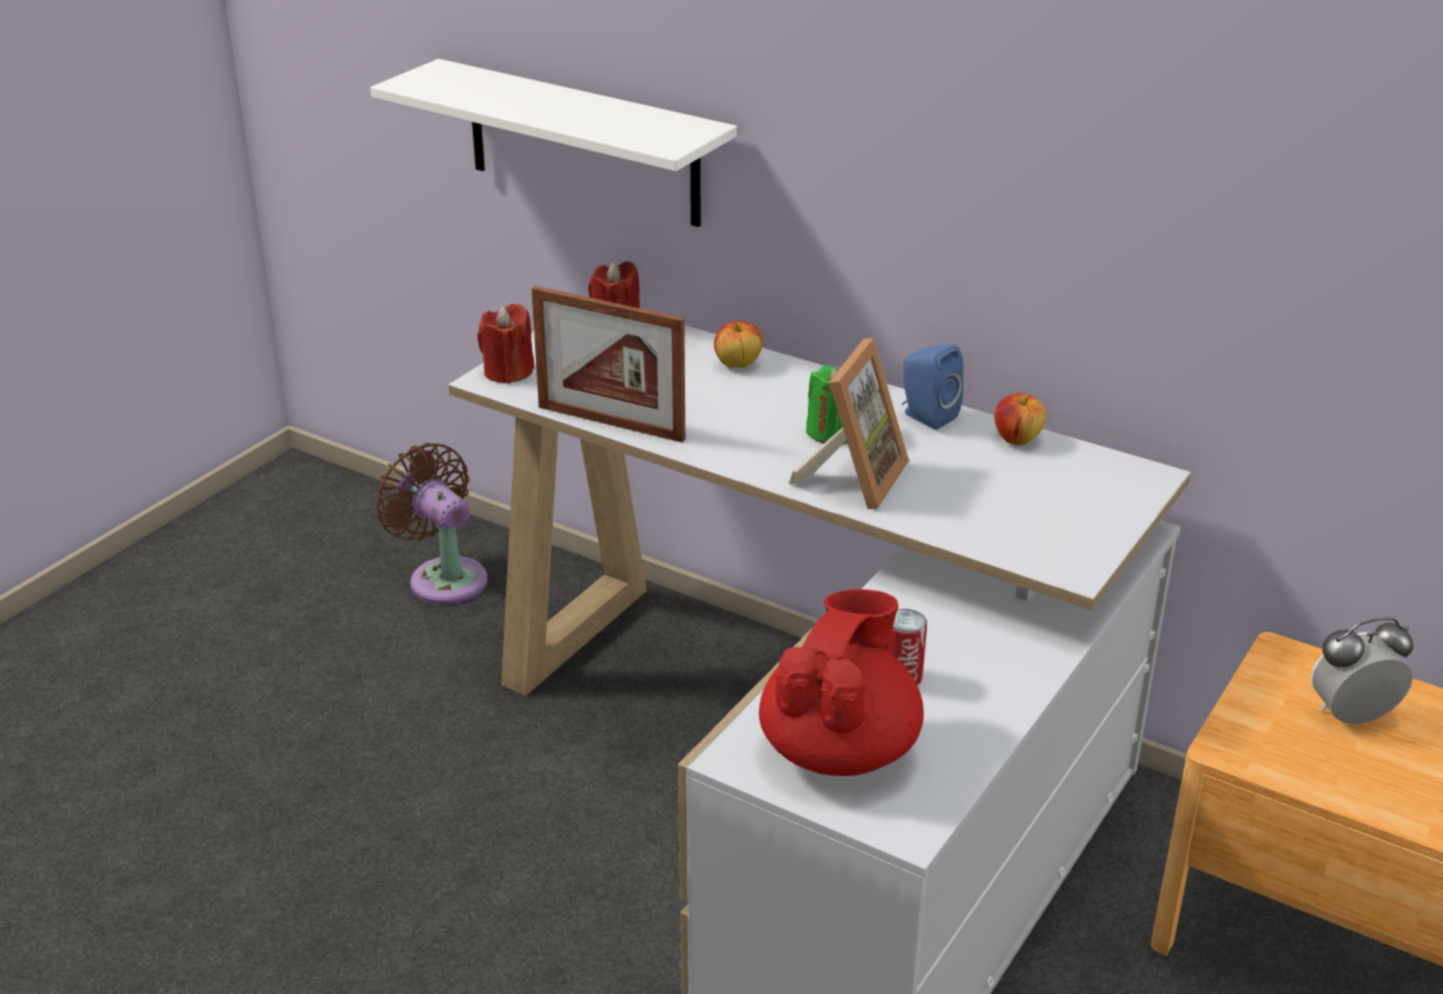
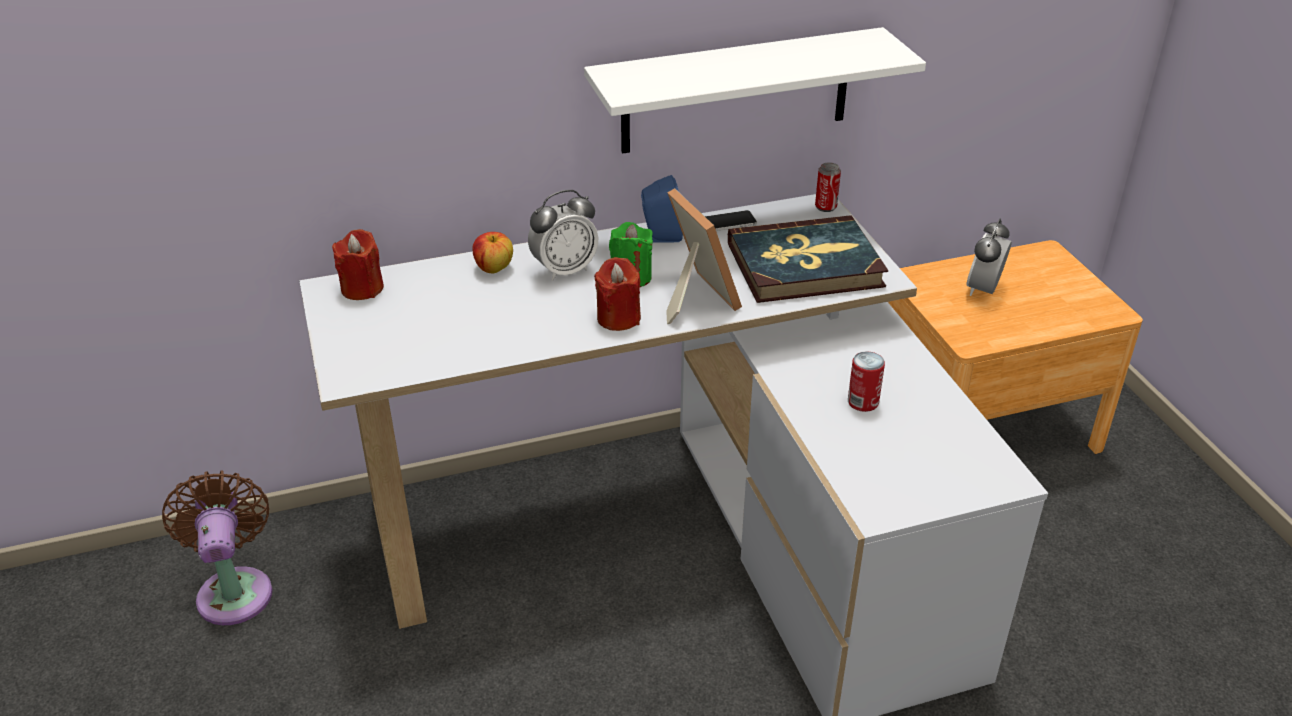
camera: 50 degrees left, 5 degrees up
(444, 577) = (235, 590): brown fan -> brown fan turned 75 degrees clockwise
(508, 372) = (350, 365): red candle -> red candle (618, 318)
(583, 143) = (262, 146): white shelf -> white shelf (736, 91)
(611, 423) = (491, 355): picture frame -> none
(789, 396) = (564, 270): none -> alarm clock
(840, 749) = (908, 464): red teapot -> none
(1015, 514) = (805, 265): none -> book
(1017, 439) = (728, 222): apple -> phone
(1150, 481) = (825, 207): none -> can

